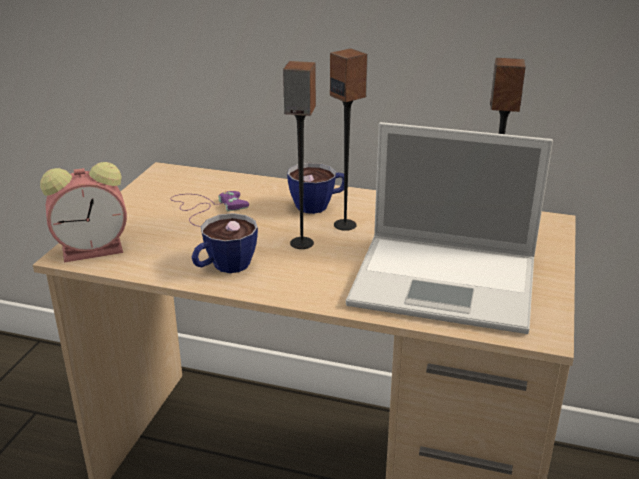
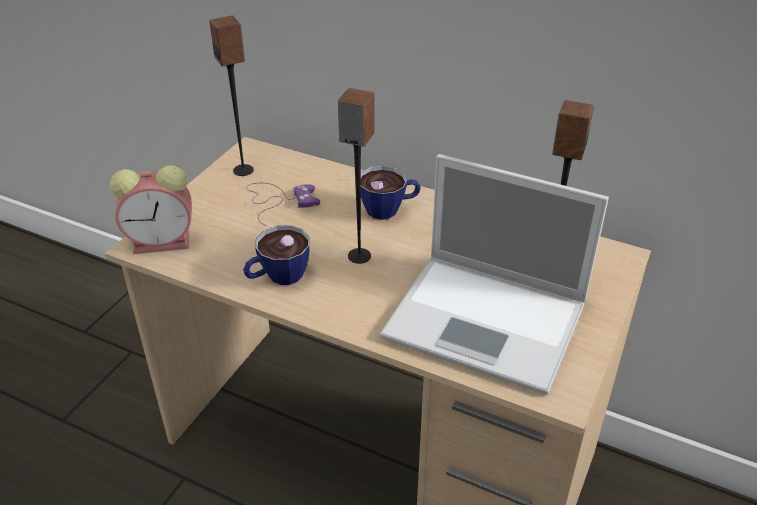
camera: 10 degrees right, 10 degrees up
(345, 225) = (408, 237): speaker -> speaker (243, 170)

